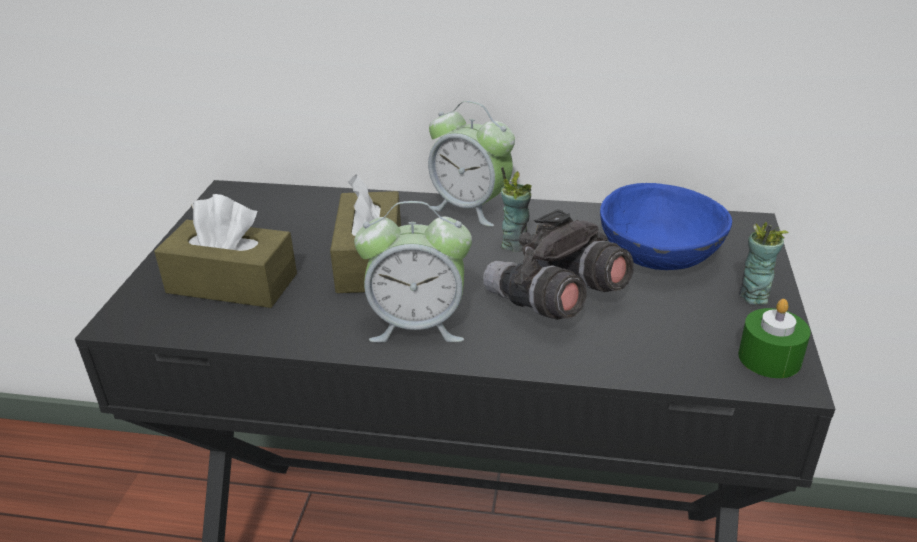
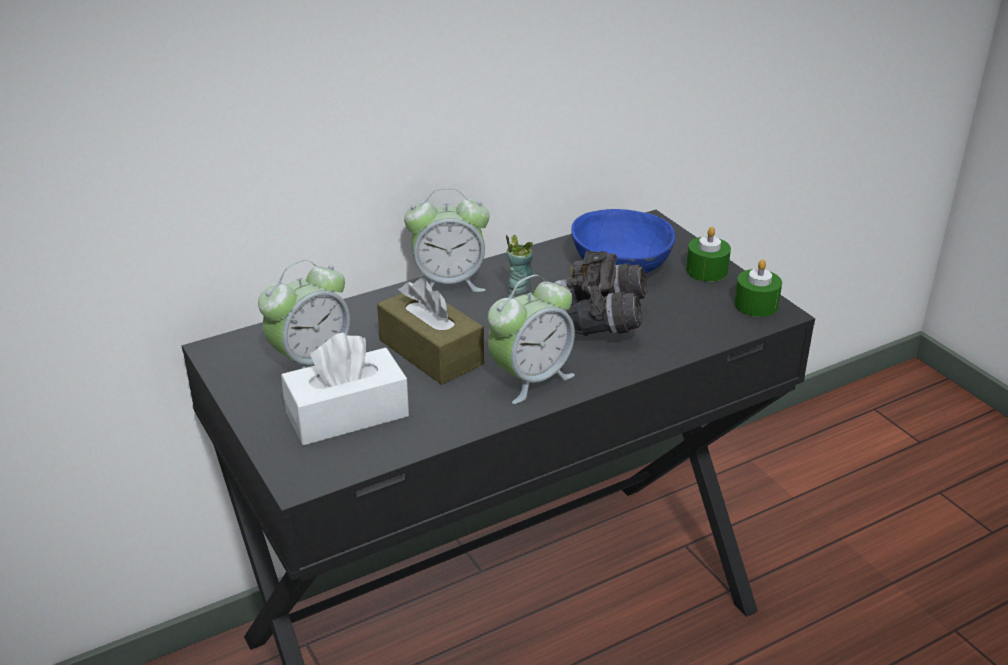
camera: 40 degrees left, 0 degrees up
(232, 283) = (347, 414): brown tissue box -> white tissue box
(272, 229) = (311, 362): none -> alarm clock
(753, 296) = (706, 270): cup -> green candle

